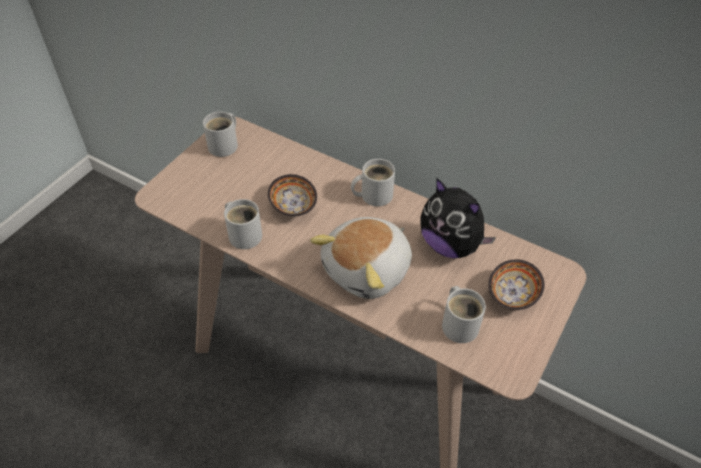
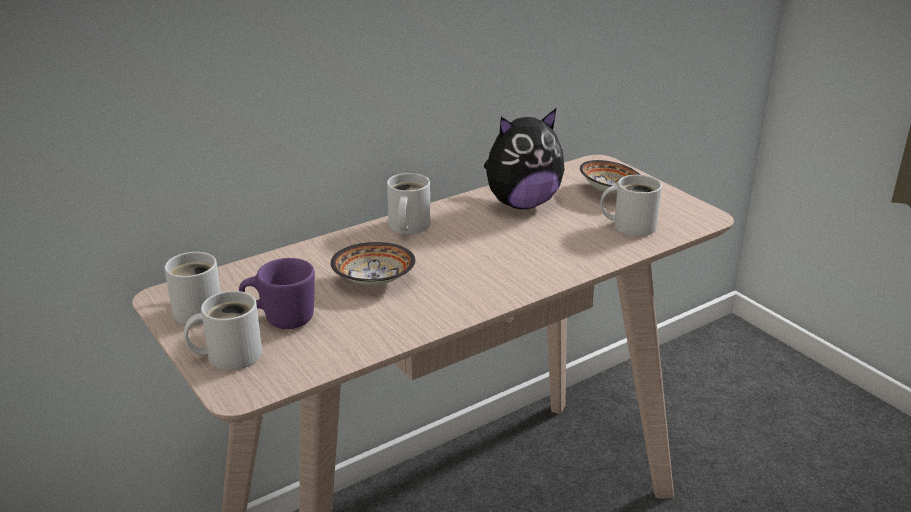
camera: 65 degrees left, 20 degrees down
(230, 182) = (280, 319): none -> purple mug
(244, 233) = (392, 327): white mug -> white mug (229, 354)
(368, 270) = (523, 256): plush toy -> none

